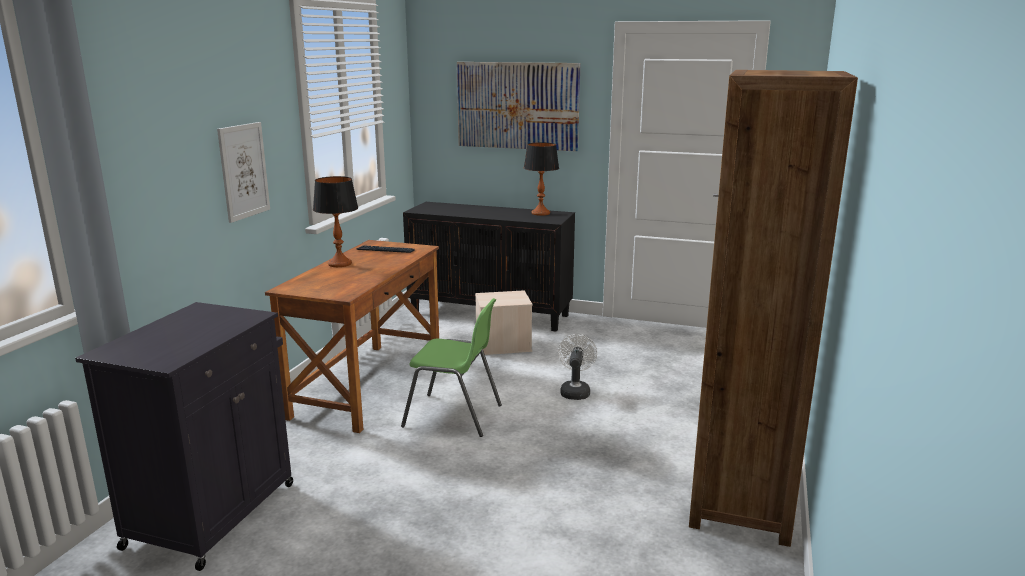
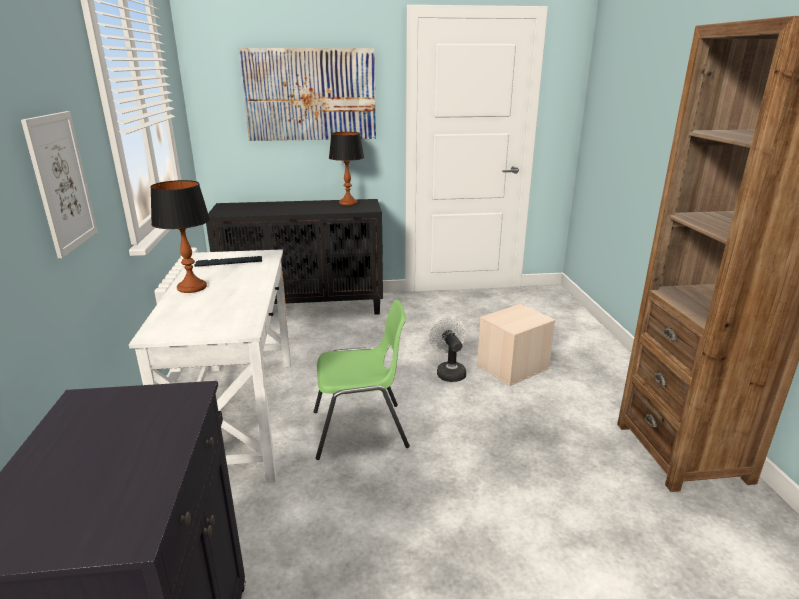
camera: 25 degrees left, 5 degrees up
(368, 385) = (238, 416): brown desk -> white desk
(502, 345) = (343, 338): beige storage box -> beige storage box (512, 367)

